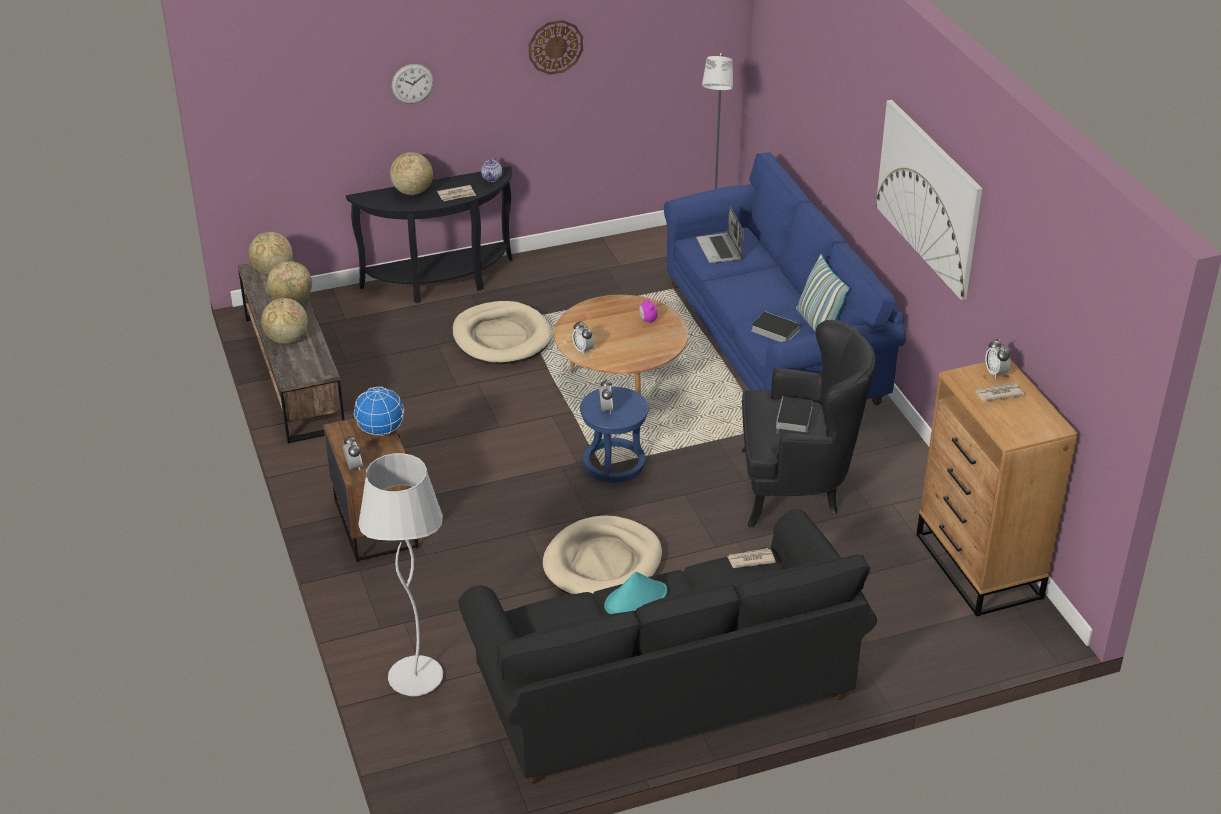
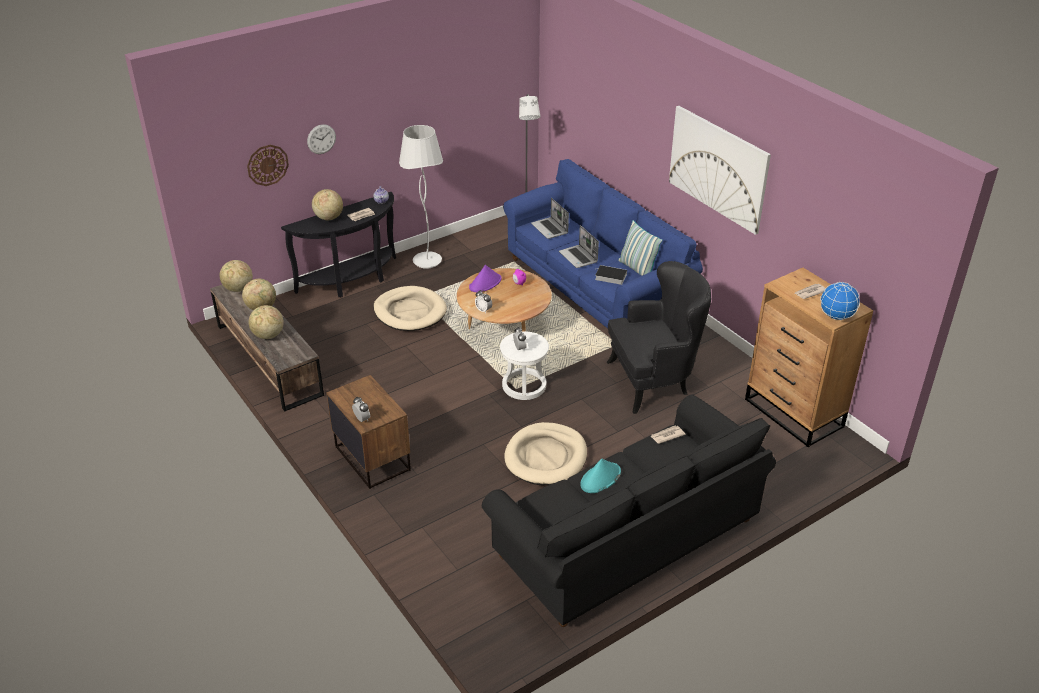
camera: 15 degrees left, 0 degrees up
(381, 431) = (371, 390): globe -> globe (836, 316)
(415, 679) = (447, 567): white floor lamp -> white floor lamp (427, 261)
(555, 46) = (415, 102): wall clock -> wall clock (267, 165)
(601, 313) = (485, 283): none -> purple hat
(614, 463) = (524, 386): blue stool -> white stool
(743, 296) = (578, 257): none -> laptop
(794, 418) = (652, 333): book -> none
(995, 373) = (800, 279): alarm clock -> none

